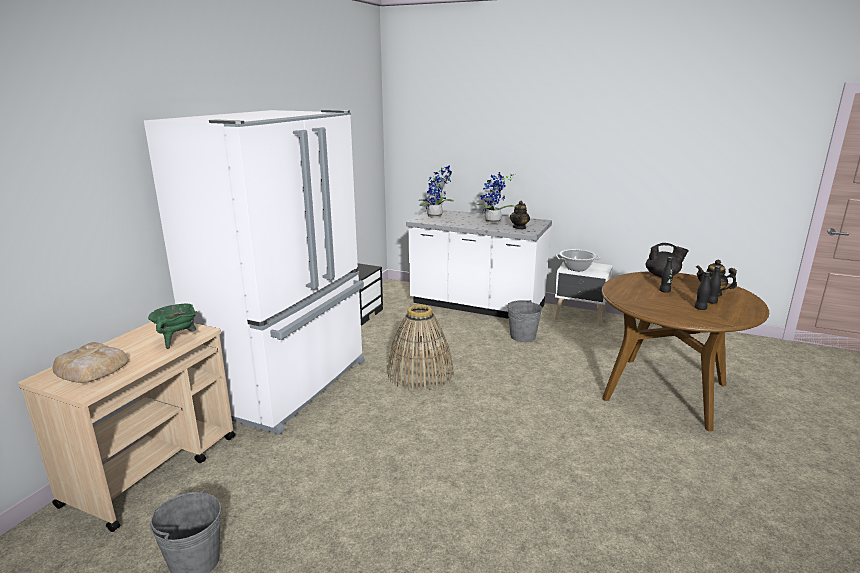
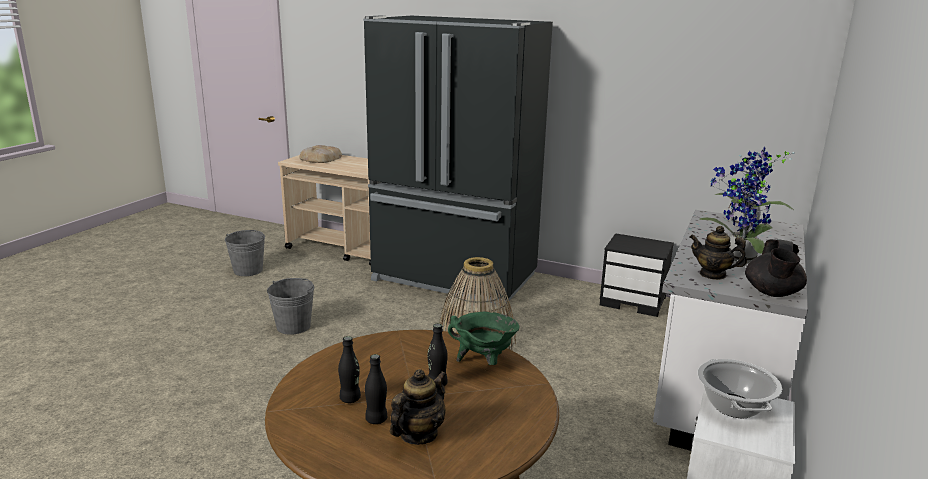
camera: 90 degrees right, 0 degrees up
(177, 340) = (354, 168): green cooking pot -> green cooking pot (484, 362)
(289, 384) = (454, 278): white fridge -> black fridge
(522, 336) = (604, 426): grey bucket -> grey bucket (293, 326)
(663, 275) = (526, 403): black teapot -> black teapot (772, 293)

